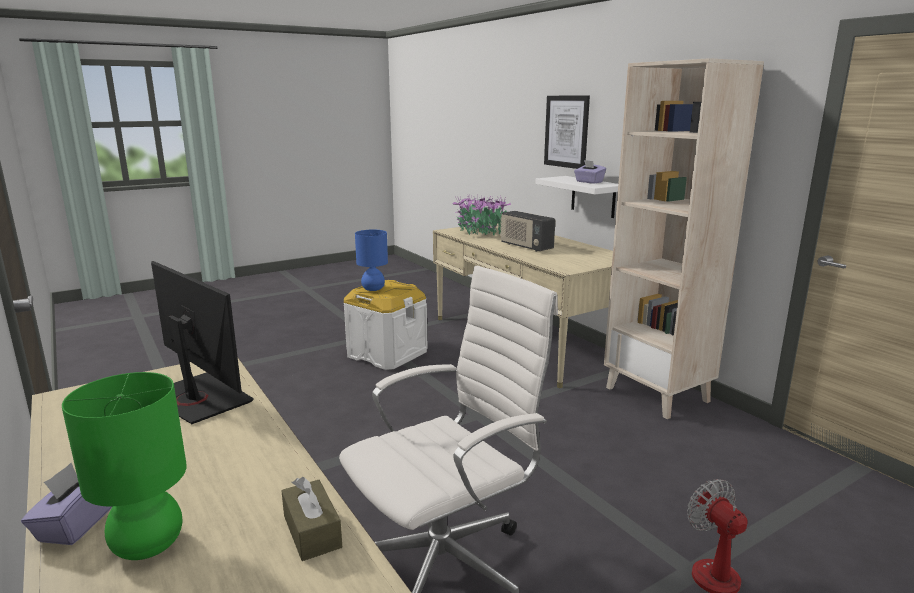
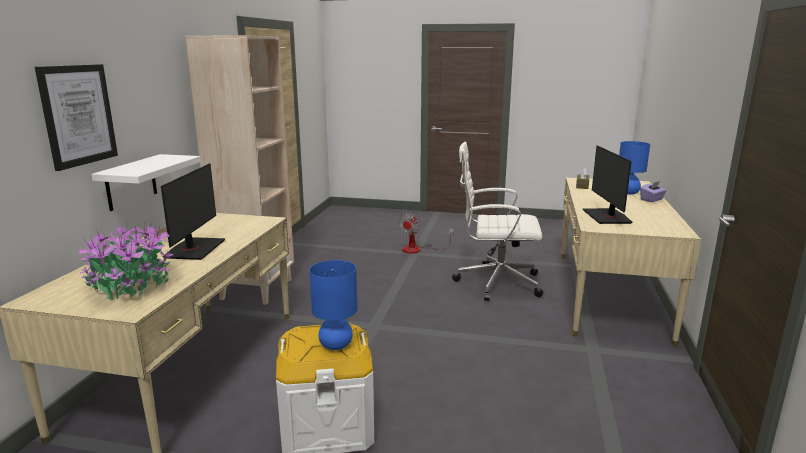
camera: 135 degrees left, 0 degrees up
(149, 544) = (628, 193): green table lamp -> blue table lamp
(525, 247) = (194, 249): radio -> monitor
(589, 182) = (154, 161): purple tissue box -> none

